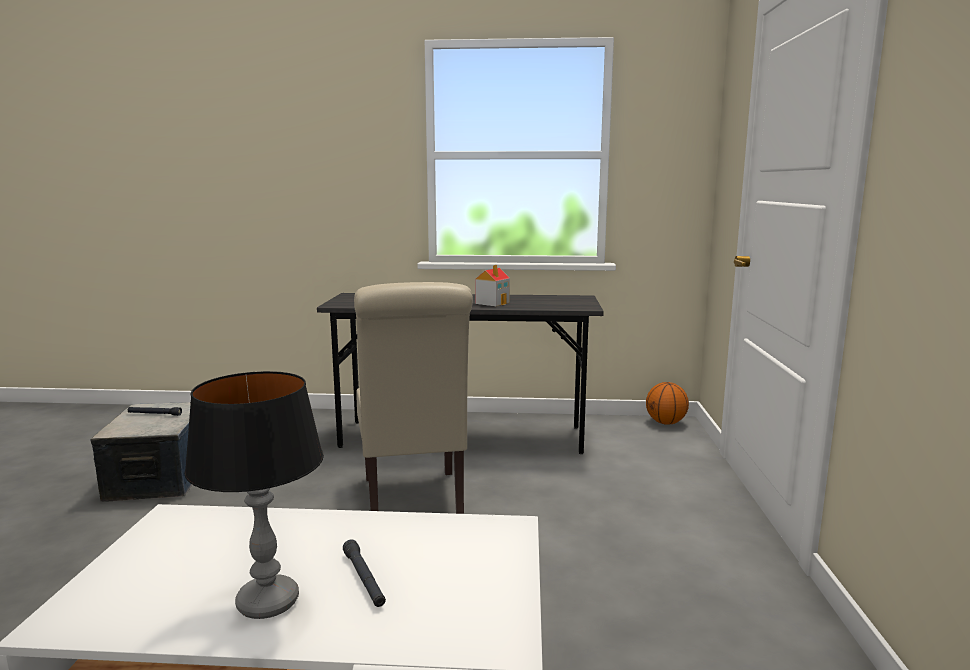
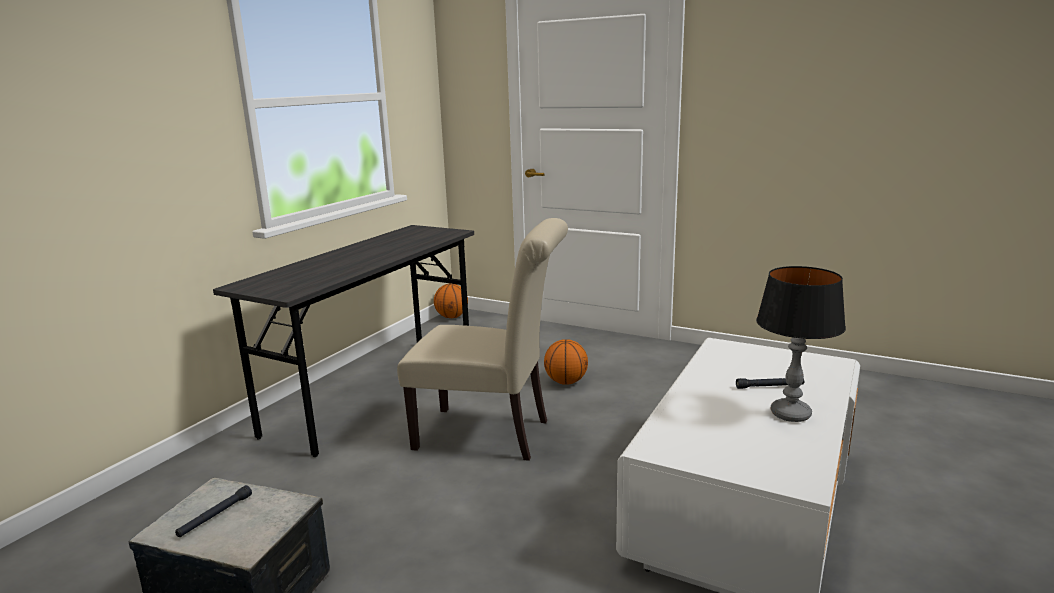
camera: 65 degrees left, 5 degrees up
(492, 303) = (390, 249): toy house -> none
(570, 521) = (566, 382): none -> basketball

